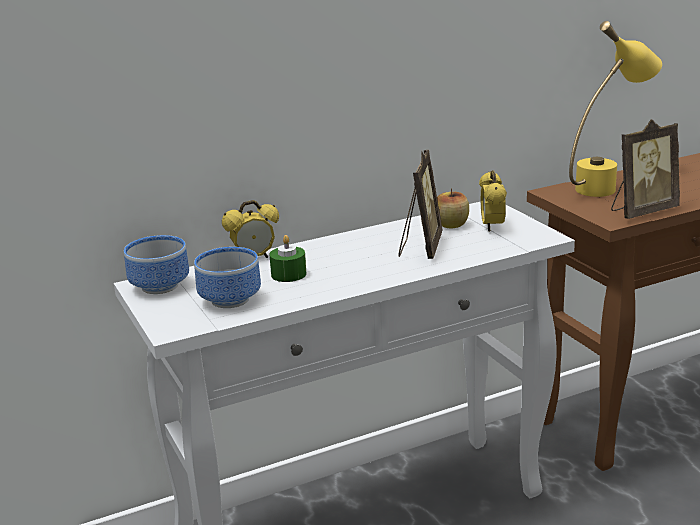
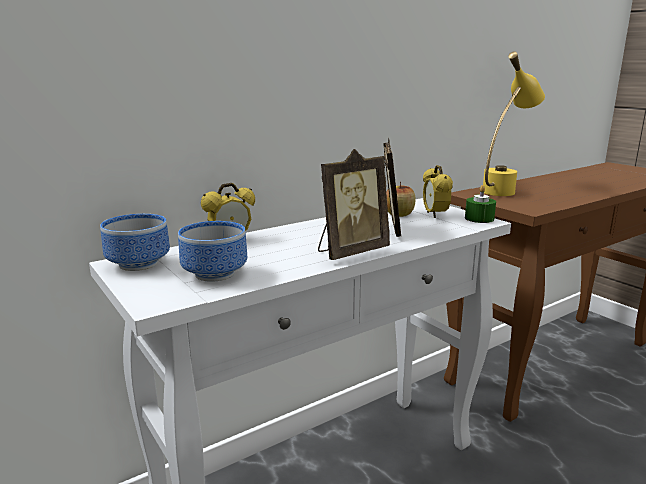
camera: 10 degrees left, 5 degrees down
(288, 274) = (268, 251): green candle -> green candle (479, 218)
(641, 211) = (547, 204): picture frame -> picture frame (350, 252)

